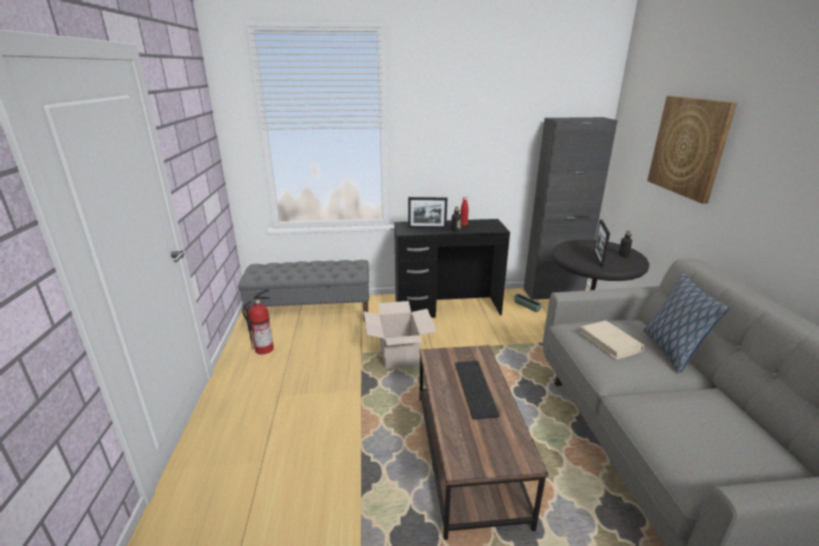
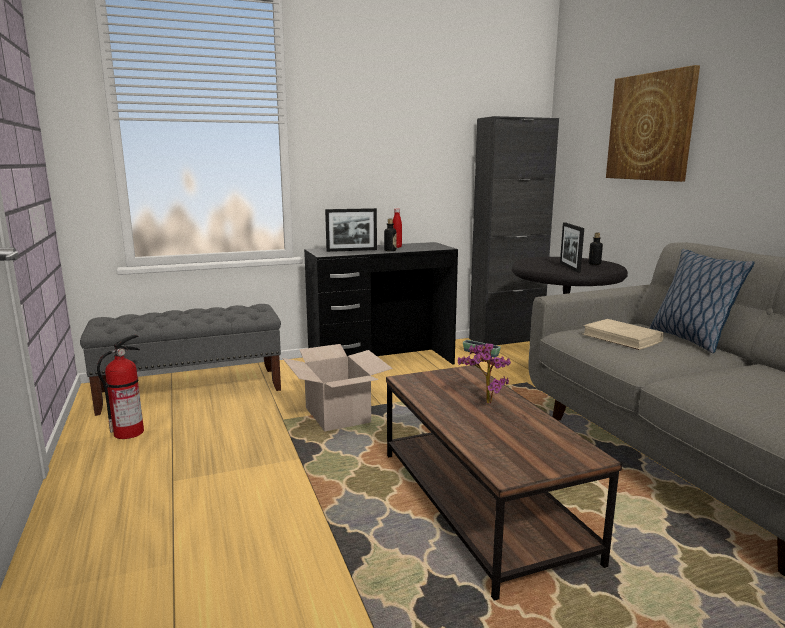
camera: 15 degrees left, 10 degrees down
(477, 388) = (484, 402): keyboard -> potted plant

